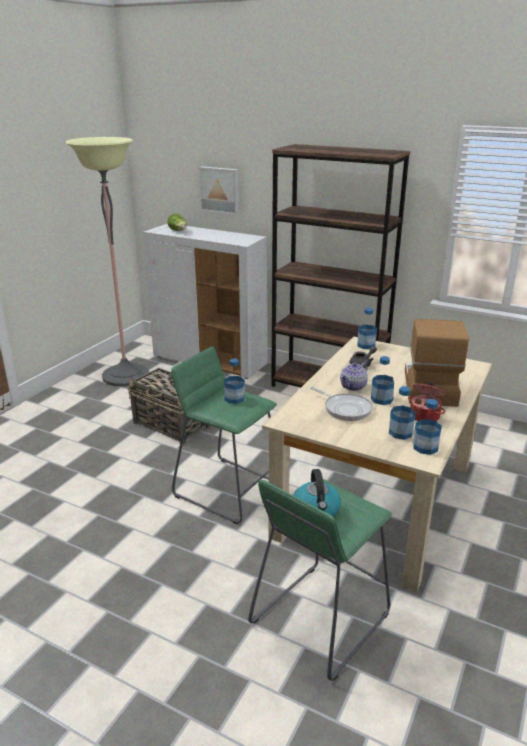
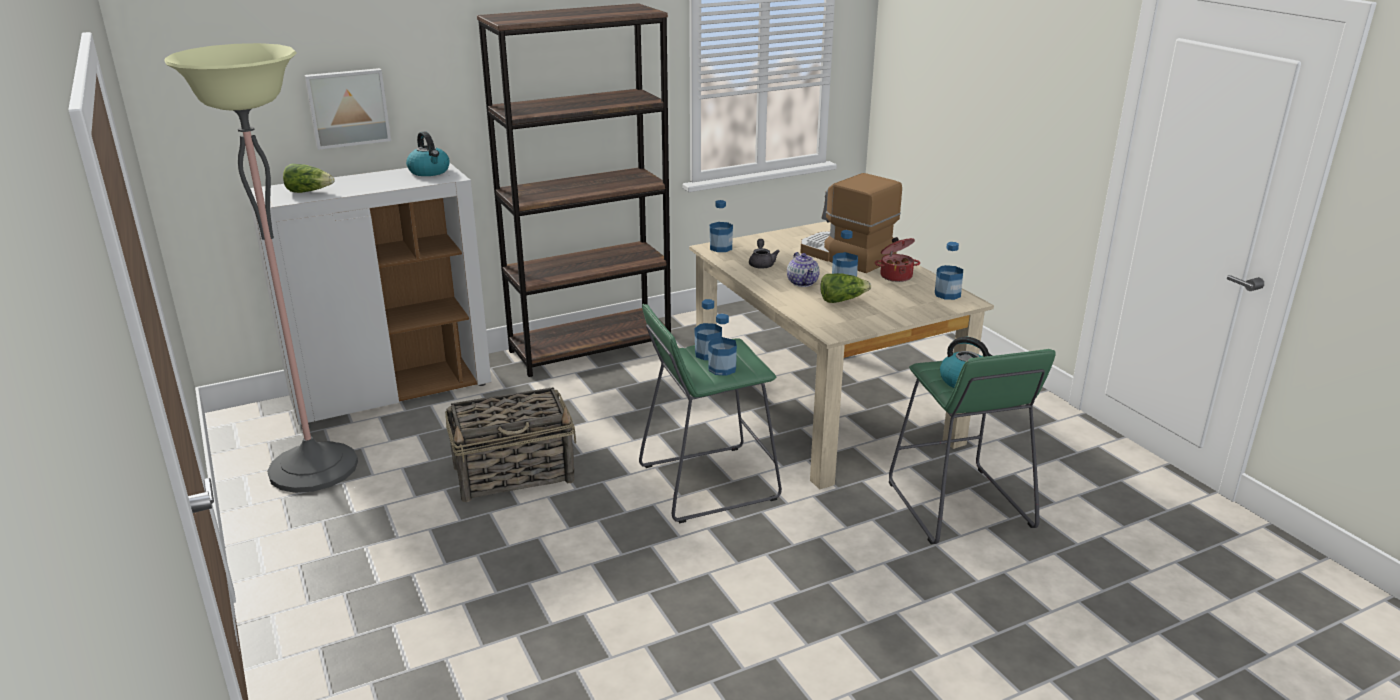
camera: 55 degrees left, 0 degrees up
(244, 237) = (429, 171): none -> kettle
(345, 409) = (842, 300): frying pan -> lettuce
(400, 432) = (913, 294): bottle -> bottle (722, 369)

